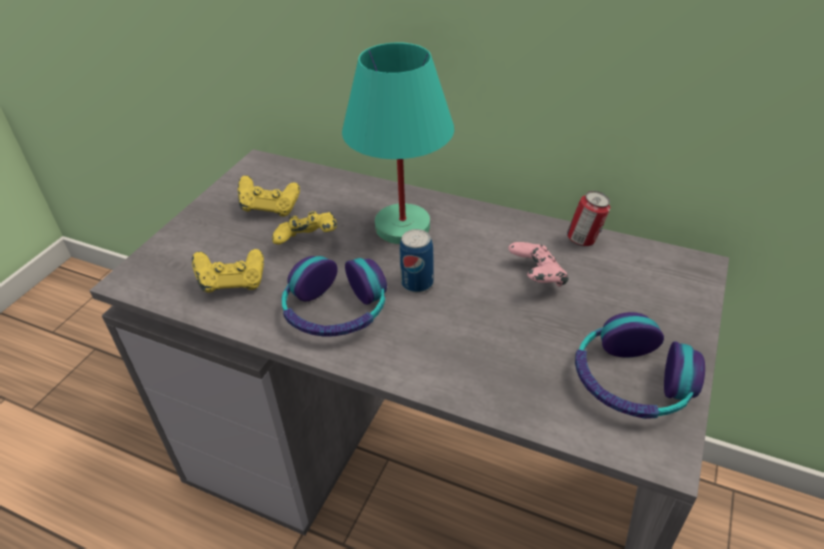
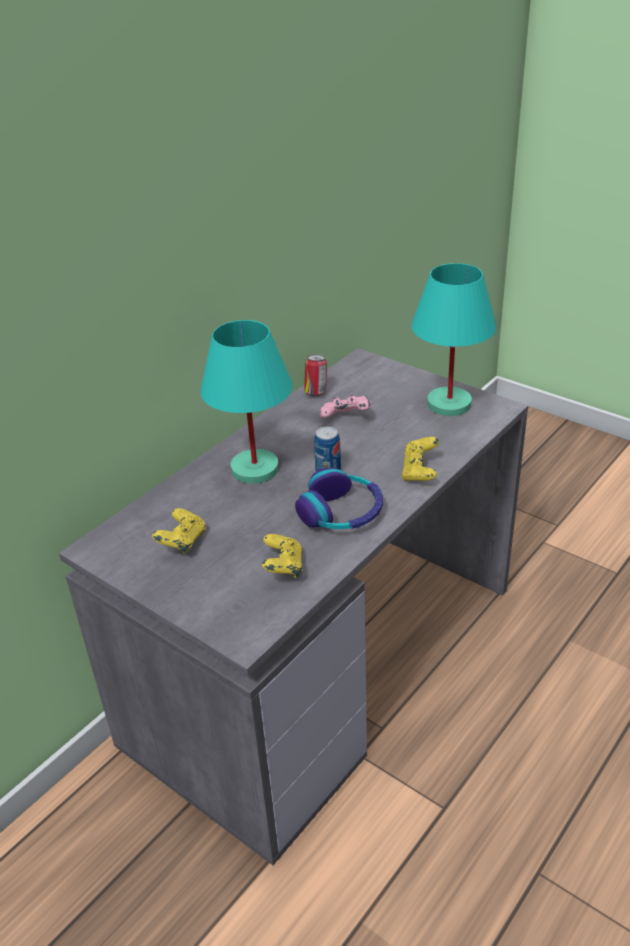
camera: 75 degrees left, 5 degrees down
(308, 242) = (247, 522): yellow game controller -> yellow game controller (420, 472)
(631, 381) = (448, 405): headphones -> turquoise table lamp

